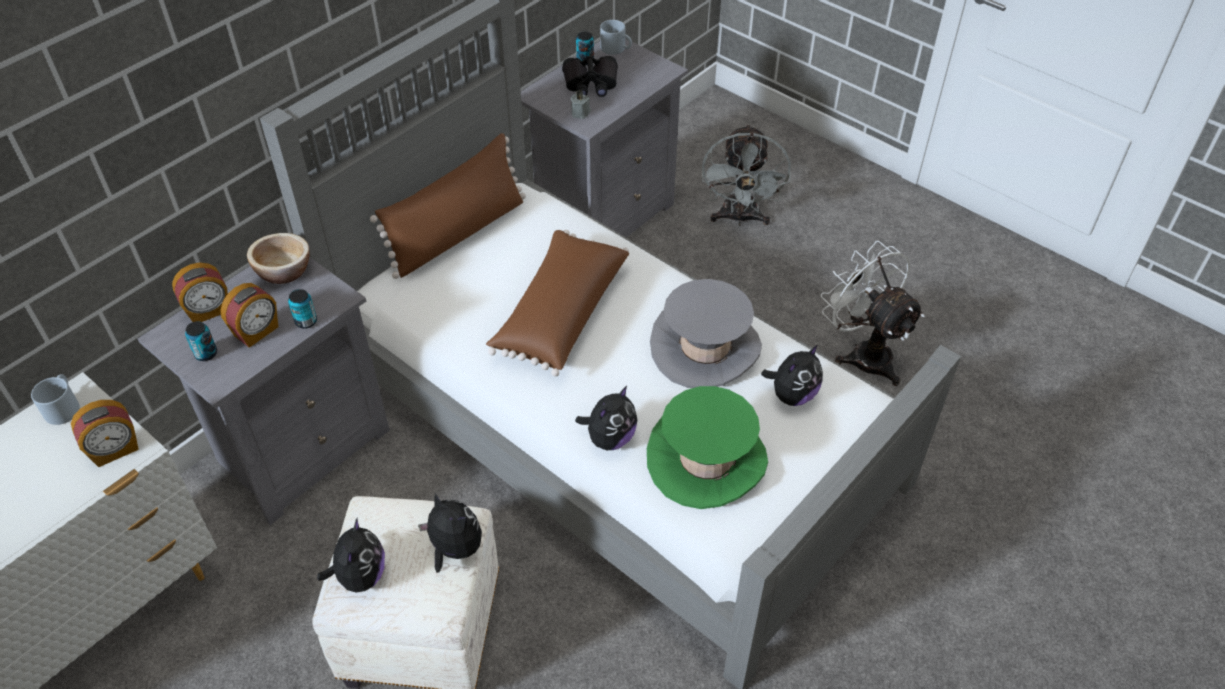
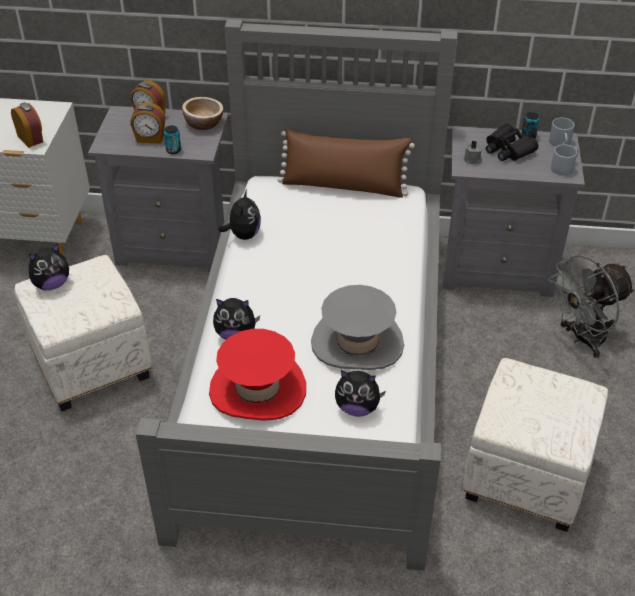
camera: 55 degrees right, 5 degrees down
(63, 406) = (45, 109): grey mug -> grey mug (564, 167)
(115, 450) = (31, 139): alarm clock -> alarm clock turned 150 degrees counterclockwise
(206, 354) = (119, 131): can -> none
(454, 549) = (97, 311): plush toy -> plush toy (243, 235)
(559, 314) = (319, 261): brown pillow -> none
(706, 460) = (258, 389): green hat -> red hat
(863, 353) = (524, 478): white fan -> white ottoman

